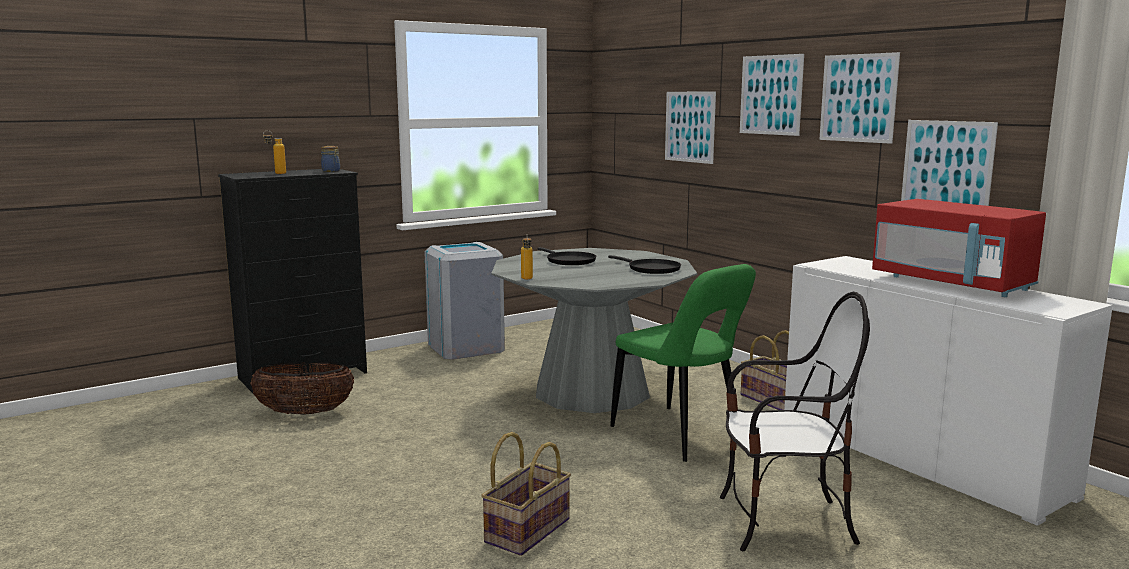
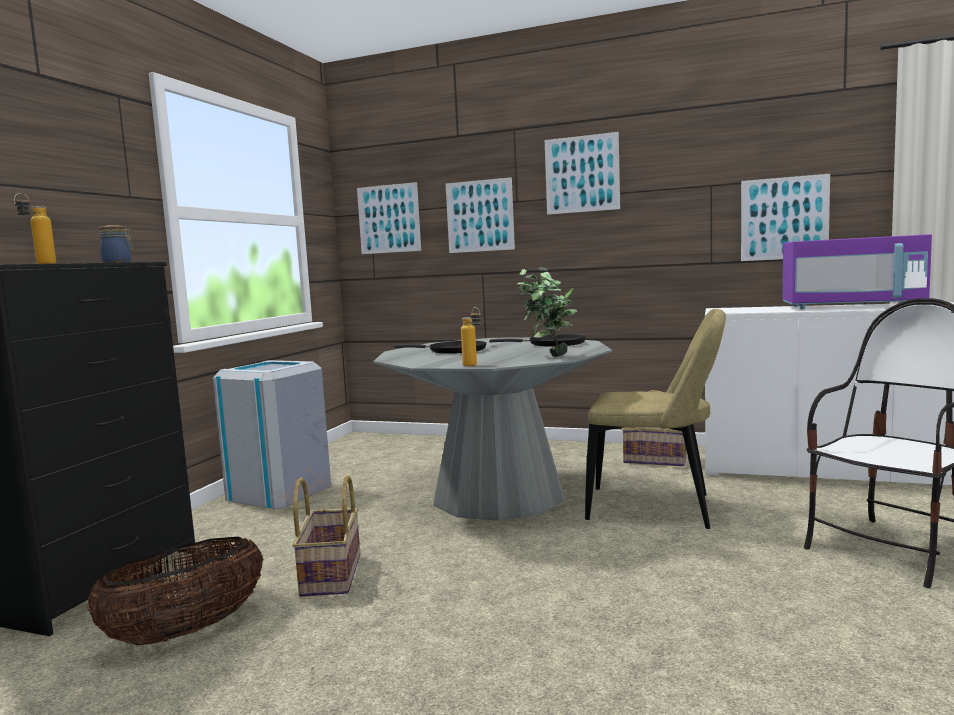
camera: 35 degrees left, 5 degrees down
(526, 530) = (745, 658): basket -> basket (330, 574)
(596, 282) = (547, 357): none -> potted plant
(680, 435) = (655, 508): green chair -> beige chair
(858, 98) = (684, 167): picture -> picture (389, 219)
(951, 283) = (851, 306): red microwave -> purple microwave

